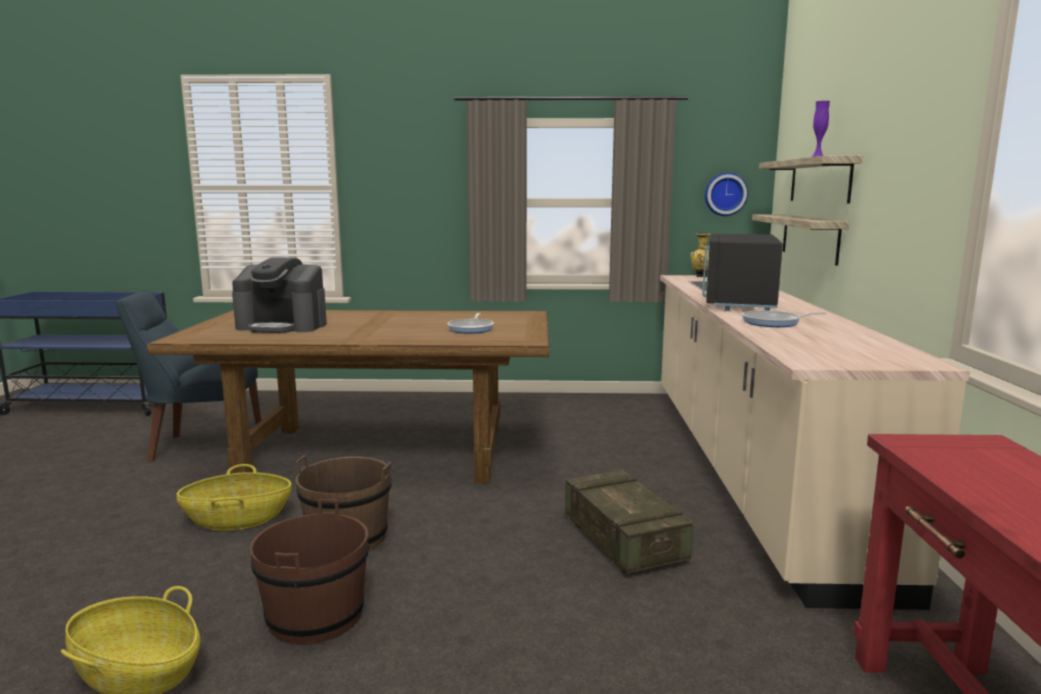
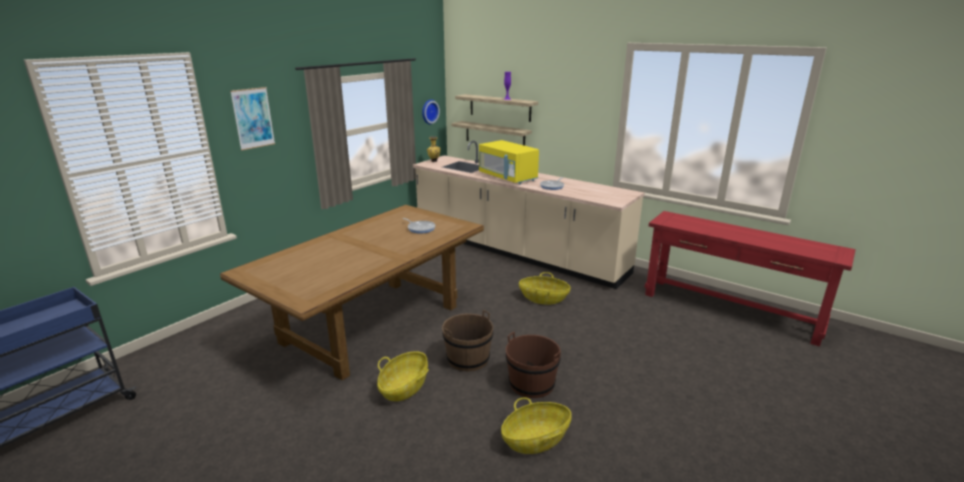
camera: 55 degrees left, 10 degrees up
(202, 447) = (258, 382): blue chair -> none
(283, 326) = (322, 267): coffee machine -> none
(396, 160) = (253, 118): none -> picture
(623, 540) = (543, 299): crate -> basket
(738, 303) = (507, 177): black microwave -> yellow microwave

